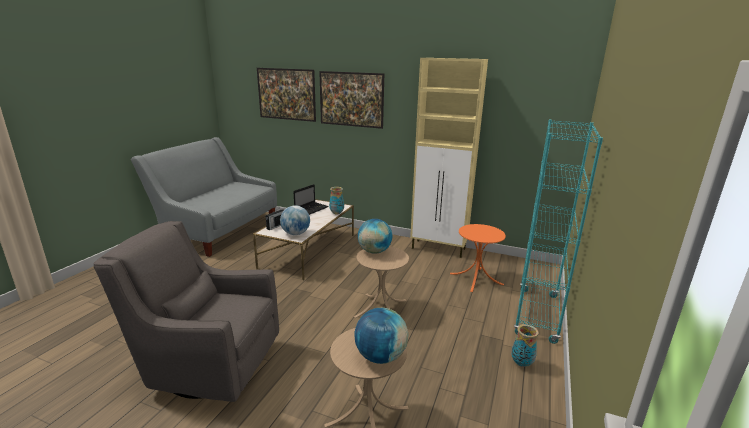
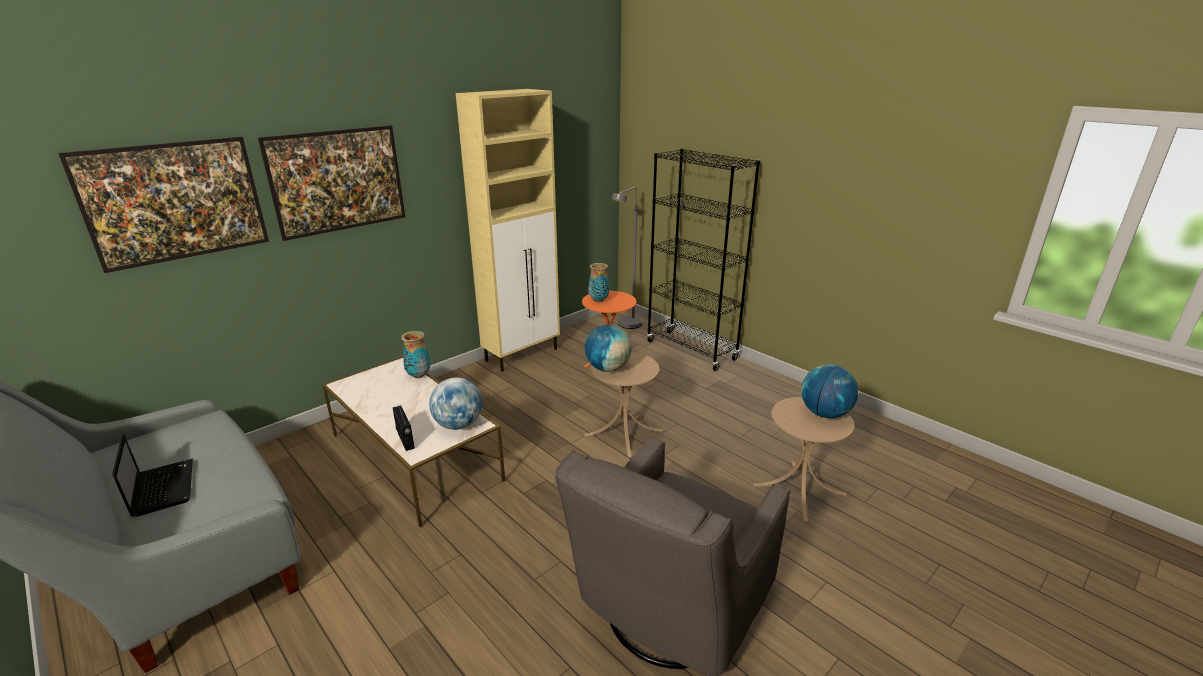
camera: 65 degrees left, 5 degrees up
(312, 209) = (371, 393): laptop -> laptop (163, 487)
(521, 363) = (755, 384): vase -> vase (598, 300)
(534, 275) = (627, 326): none -> grey floor lamp
(537, 315) = (691, 350): turquoise bookcase -> black bookcase

